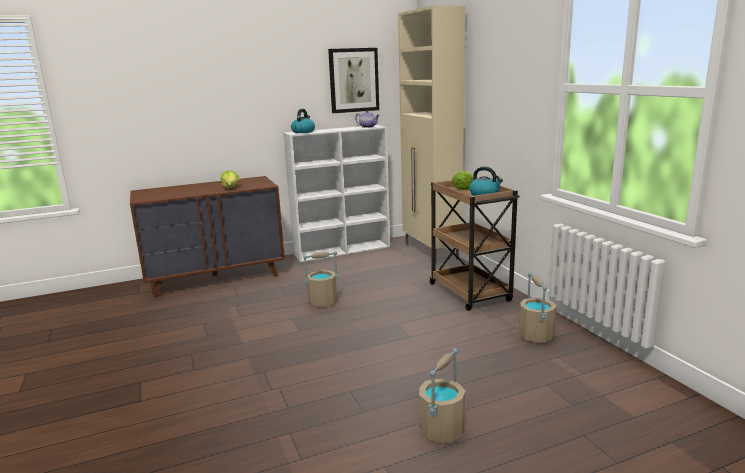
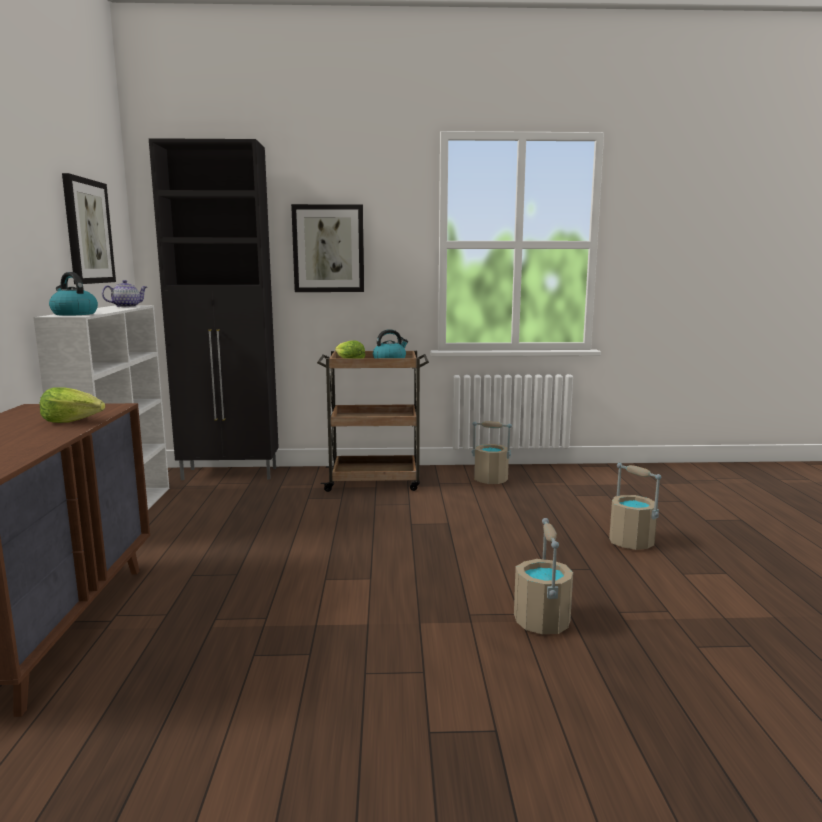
camera: 70 degrees left, 5 degrees down
(322, 302) = (296, 552): beige bucket -> beige bucket (542, 622)
(431, 252) = (231, 474): beige cabinet -> black cabinet
(493, 89) = (328, 249): none -> picture

